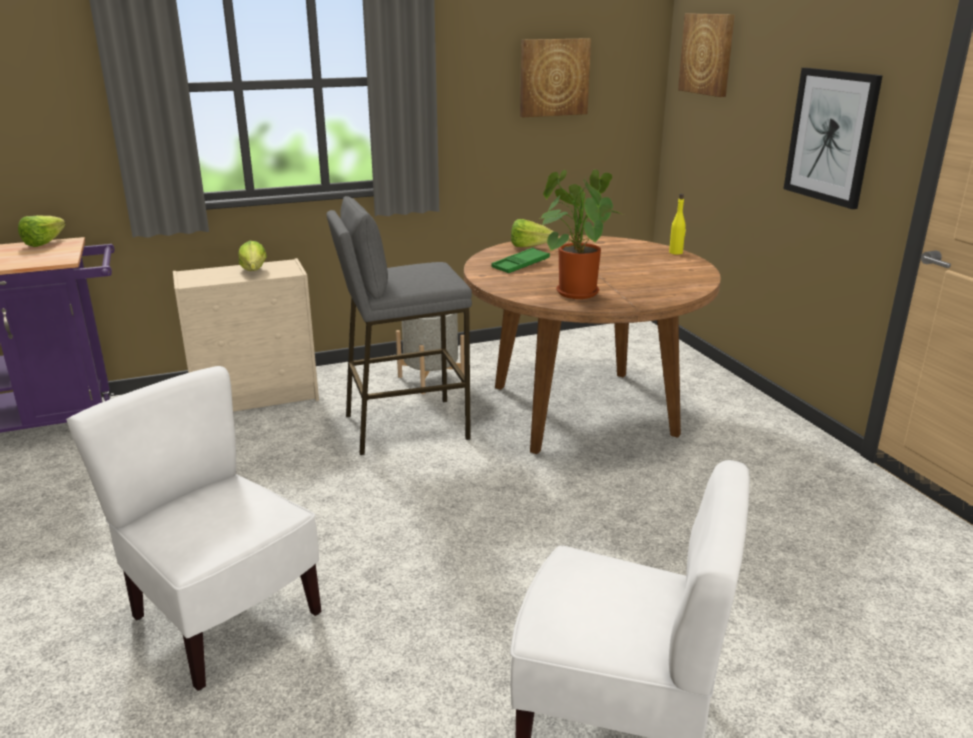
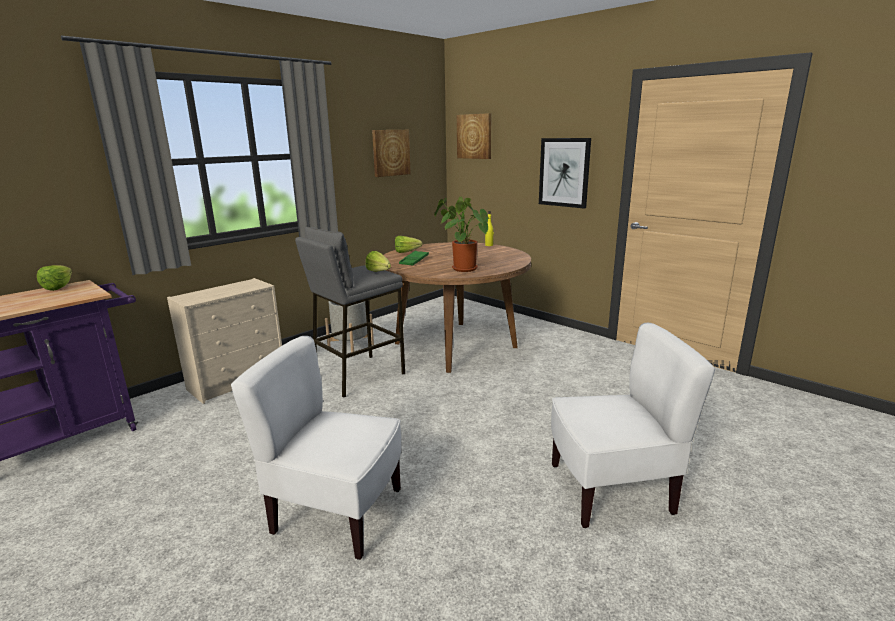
camera: 25 degrees left, 5 degrees down
(253, 273) = (233, 290): lettuce -> lettuce (380, 272)

